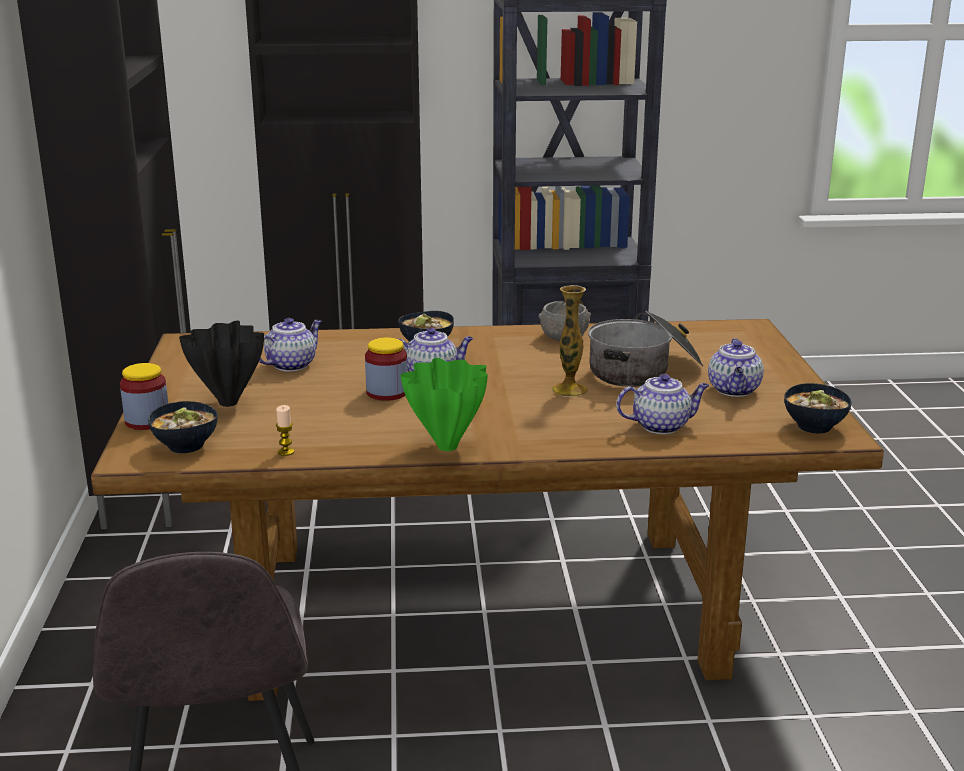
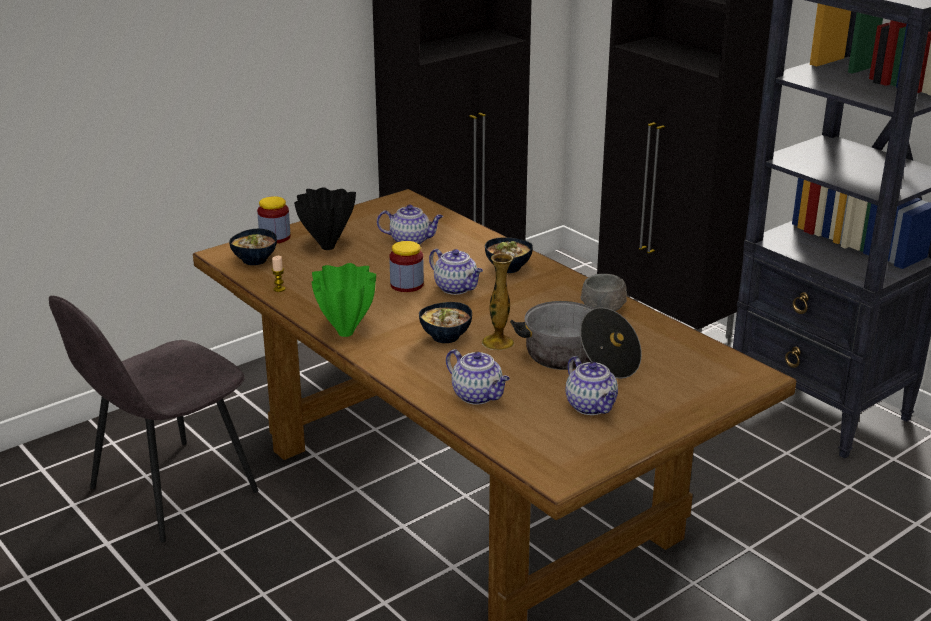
camera: 55 degrees right, 5 degrees up
(734, 390) = (592, 407): teapot -> teapot turned 90 degrees counterclockwise
(815, 426) = (563, 460): bowl -> bowl (446, 337)

